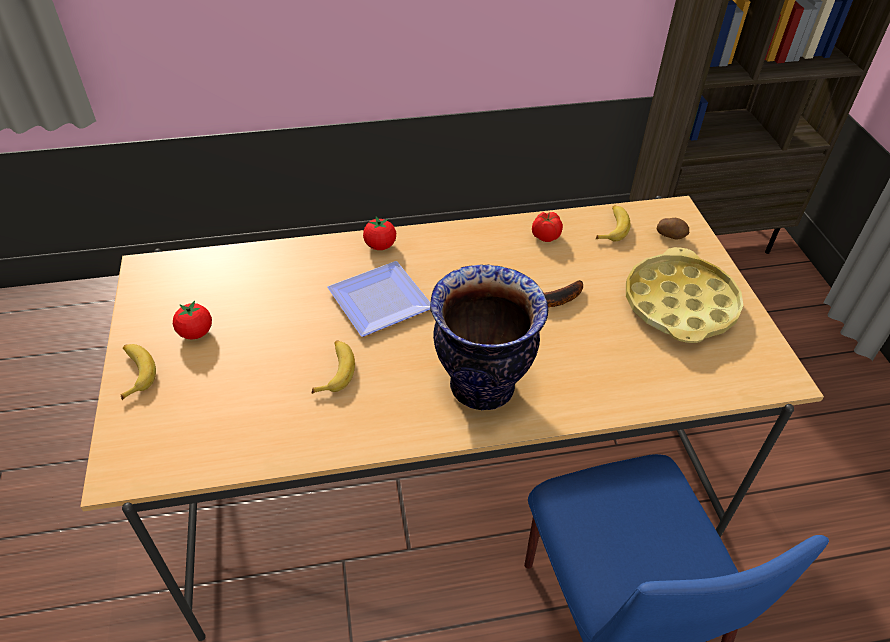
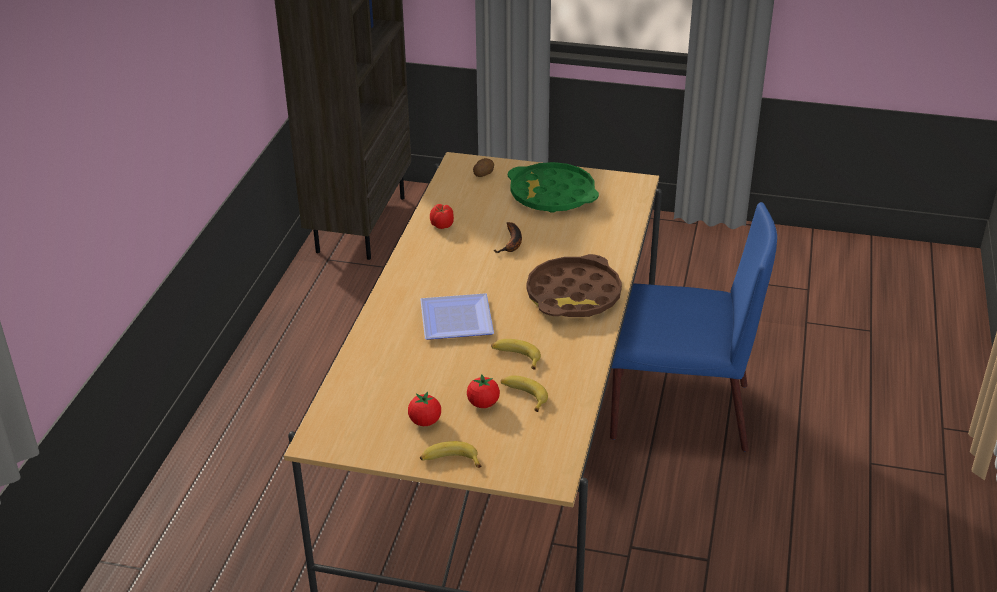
camera: 65 degrees left, 10 degrees down
(380, 246) = (390, 305): tomato -> tomato (483, 403)
(483, 387) = (573, 295): vase -> brown tray
(612, 227) = (456, 194): banana -> banana (523, 396)
(679, 304) = (552, 195): yellow tray -> green tray

